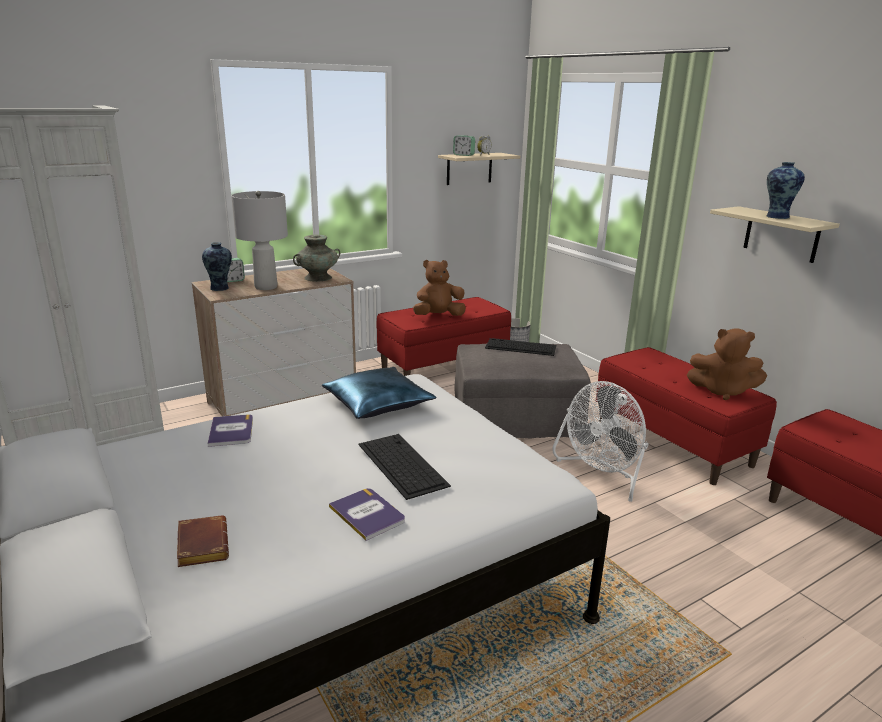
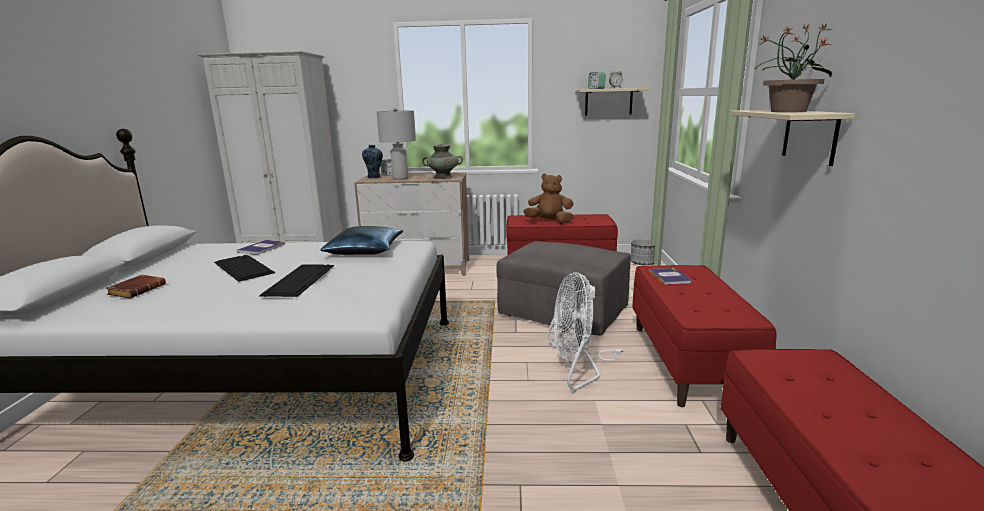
camera: 35 degrees right, 5 degrees down
(367, 514) = (228, 298): book -> book (669, 277)
(520, 347) = (572, 246): keyboard -> keyboard (242, 267)
(722, 391) = (718, 309): brown plush toy -> none
(777, 217) = (787, 111): vase -> potted plant

